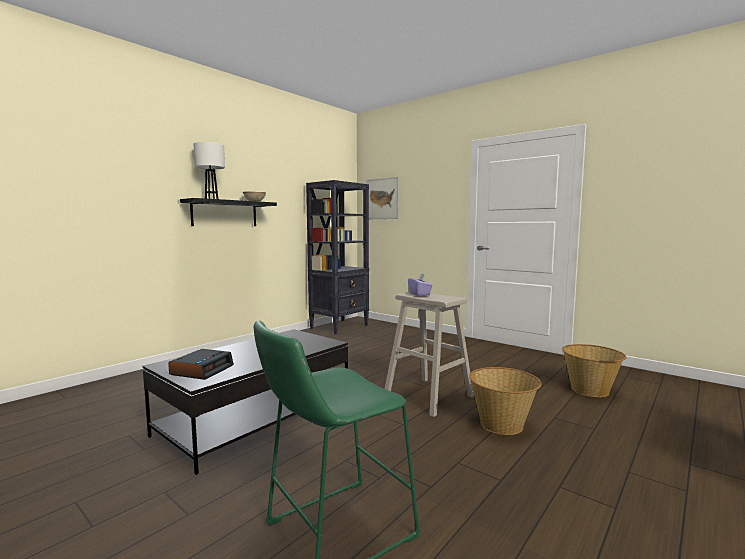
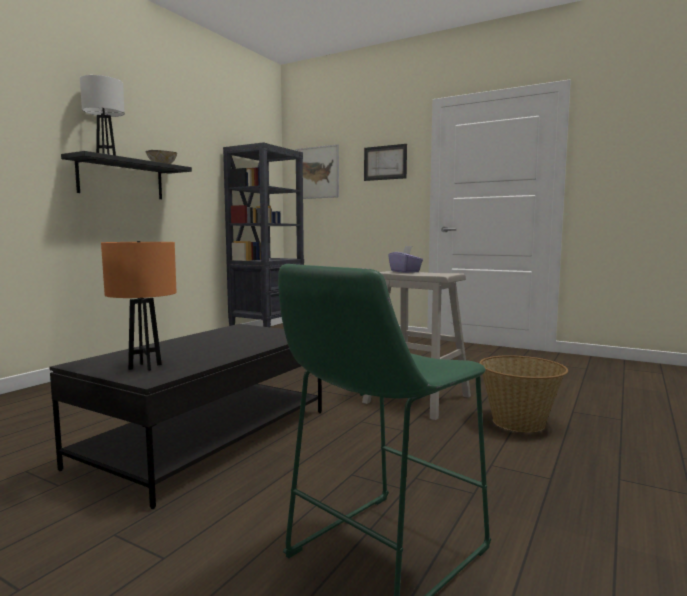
camera: 10 degrees left, 0 degrees up
(202, 370) = (144, 367): alarm clock -> orange table lamp
(434, 192) = (385, 162): none -> picture
(590, 390) = (595, 383): basket -> none

